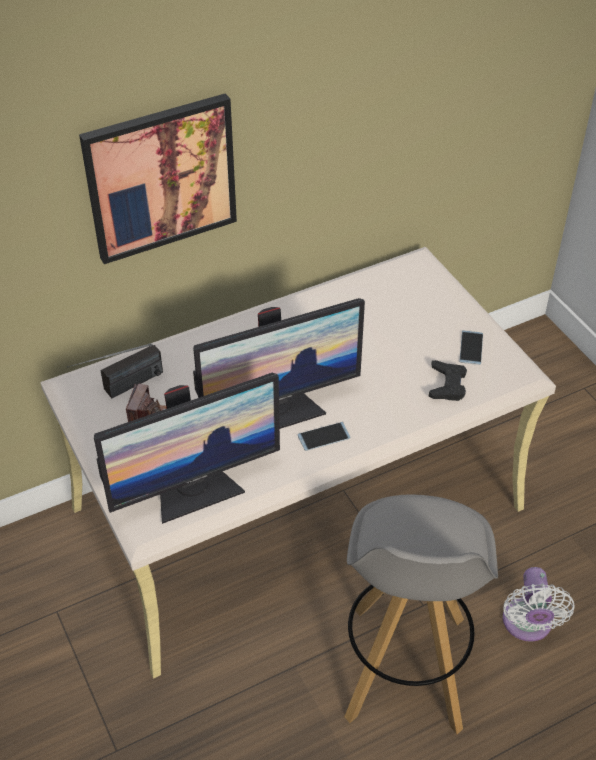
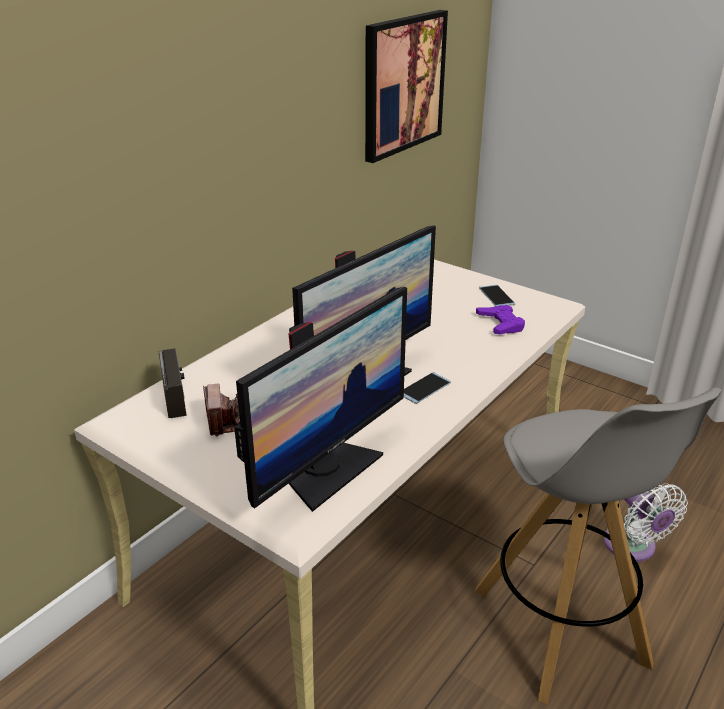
camera: 25 degrees left, 15 degrees down
(120, 389) = (178, 407): radio -> radio turned 45 degrees counterclockwise
(161, 178) = (181, 150): picture -> picture (403, 84)
(447, 385) = (501, 324): black game controller -> purple game controller

